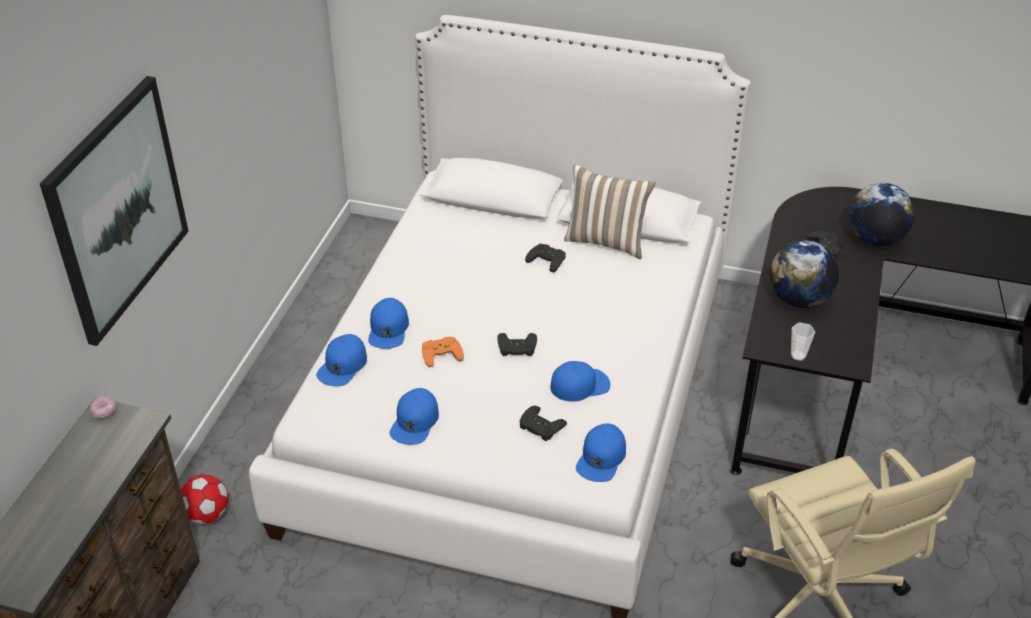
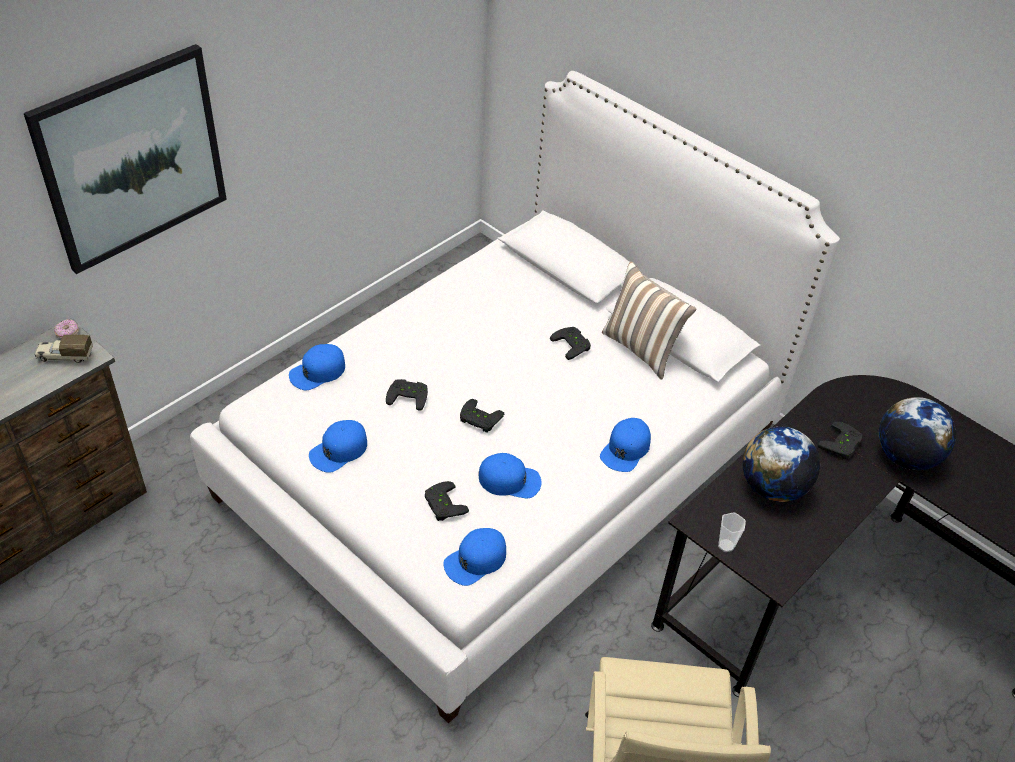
camera: 25 degrees right, 5 degrees up
(119, 432) = (64, 356): none -> toy truck
(207, 514) = (180, 454): football -> none
(388, 329) = (381, 354): blue cap -> blue cap (625, 449)
(441, 352) = (409, 395): orange game controller -> black game controller

